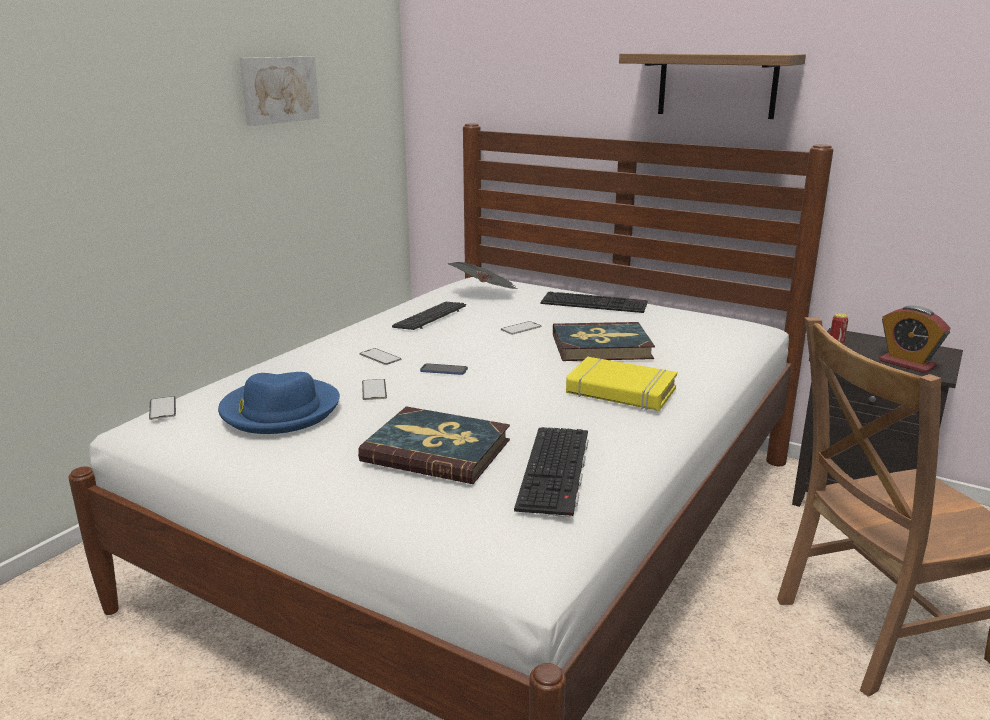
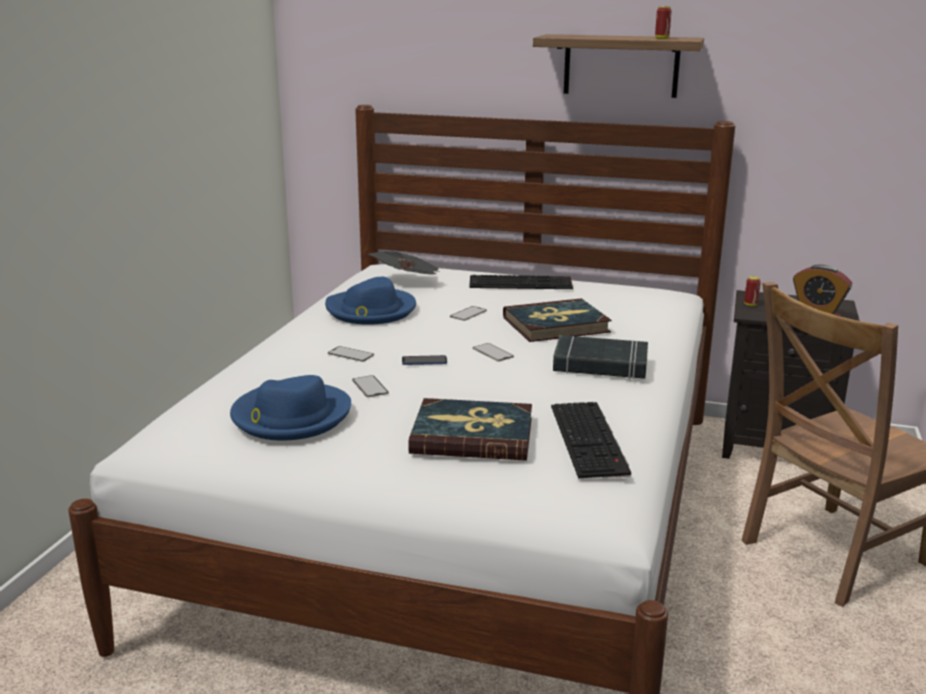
camera: 15 degrees left, 0 degrees up
(162, 408) = (161, 428): phone -> phone (493, 352)
(278, 89) = (176, 78): picture -> none
(430, 317) = (370, 310): keyboard -> blue hat
(620, 391) = (600, 365): yellow book -> black book
(753, 53) = (662, 38): none -> can

